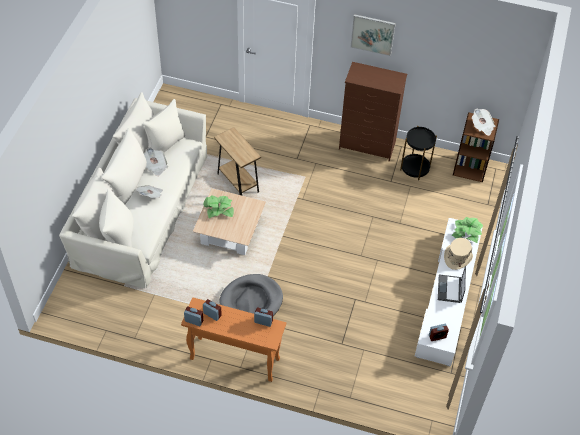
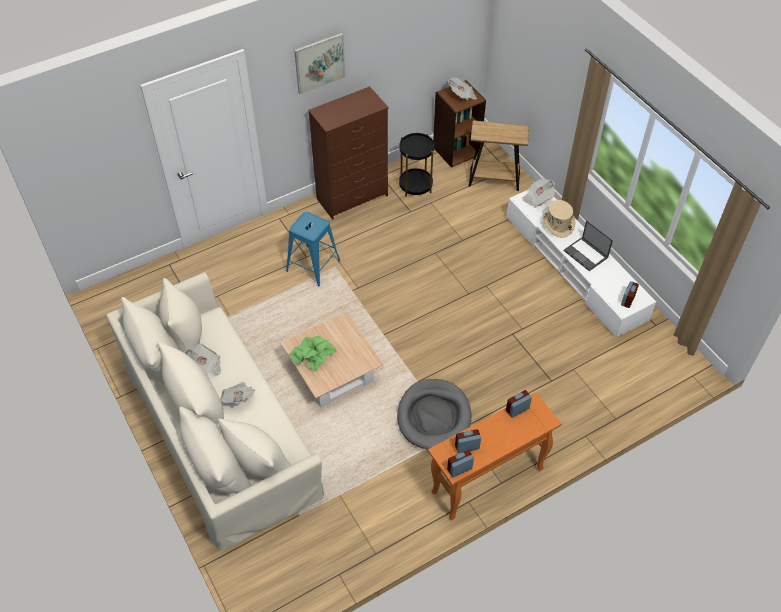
camera: 45 degrees left, 0 degrees up
(238, 183) = (281, 322): brown side table -> brown side table (494, 180)
(294, 166) = (313, 266): none -> blue stool
(466, 232) = (537, 198): potted plant -> newspaper

